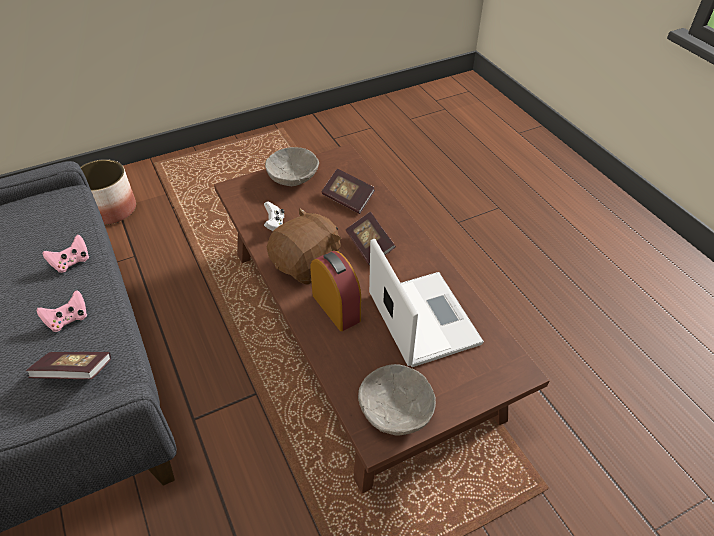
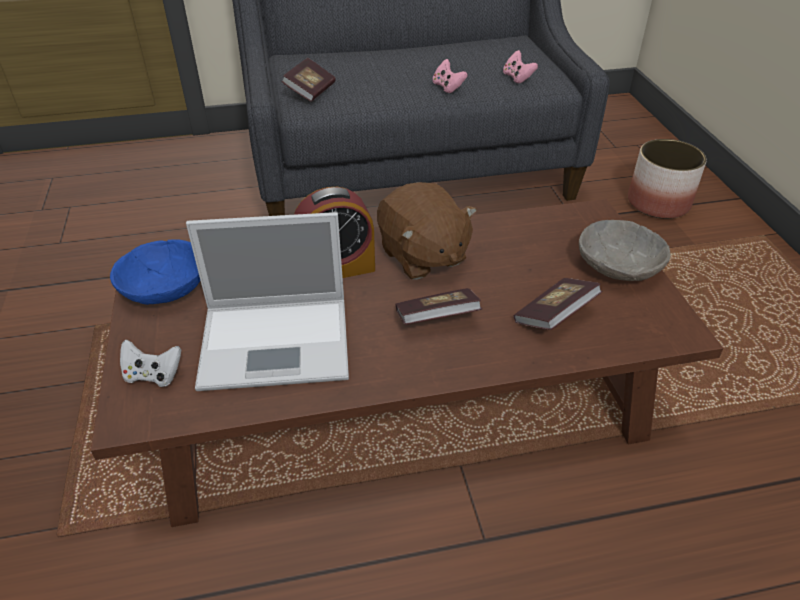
camera: 105 degrees right, 5 degrees down
(68, 319) = (373, 88): pink game controller -> pink game controller (517, 78)
(275, 225) = (507, 239): white game controller -> white game controller (153, 375)
(395, 409) = (165, 288): grey bowl -> blue bowl

